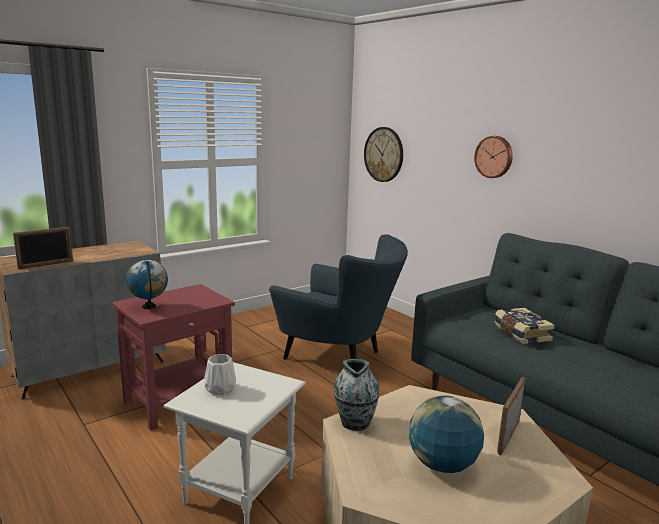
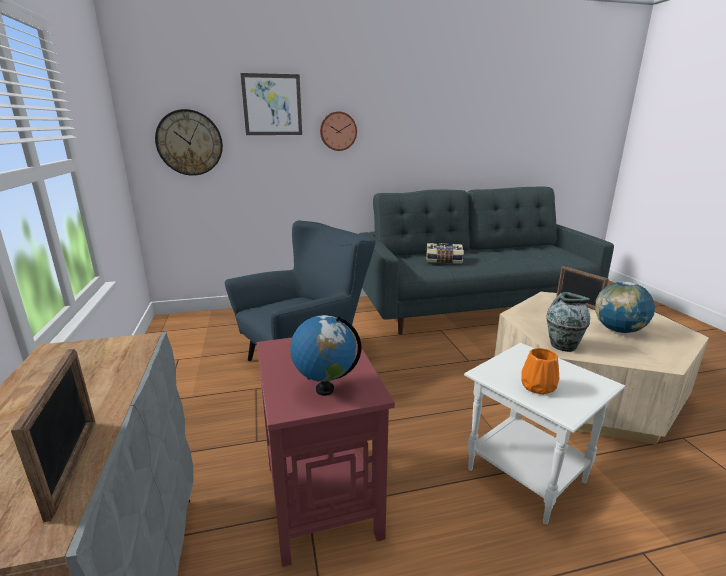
camera: 65 degrees left, 5 degrees up
(219, 389) = (538, 387): white vase -> orange vase
(442, 126) = (272, 105): none -> picture

